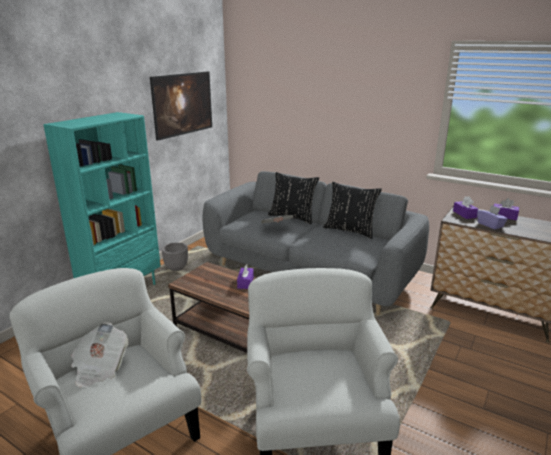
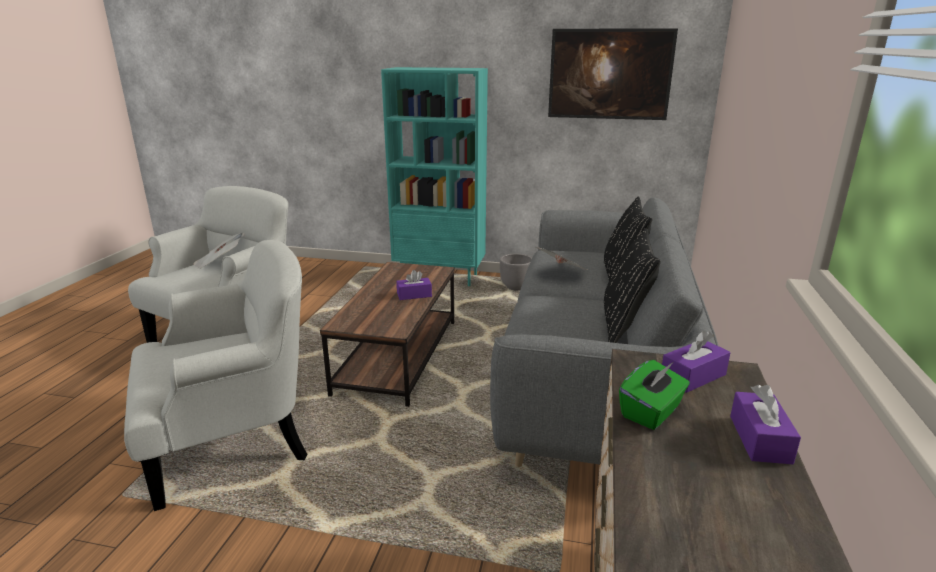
camera: 70 degrees right, 0 degrees up
(490, 225) = (651, 412): purple tissue box -> green tissue box

